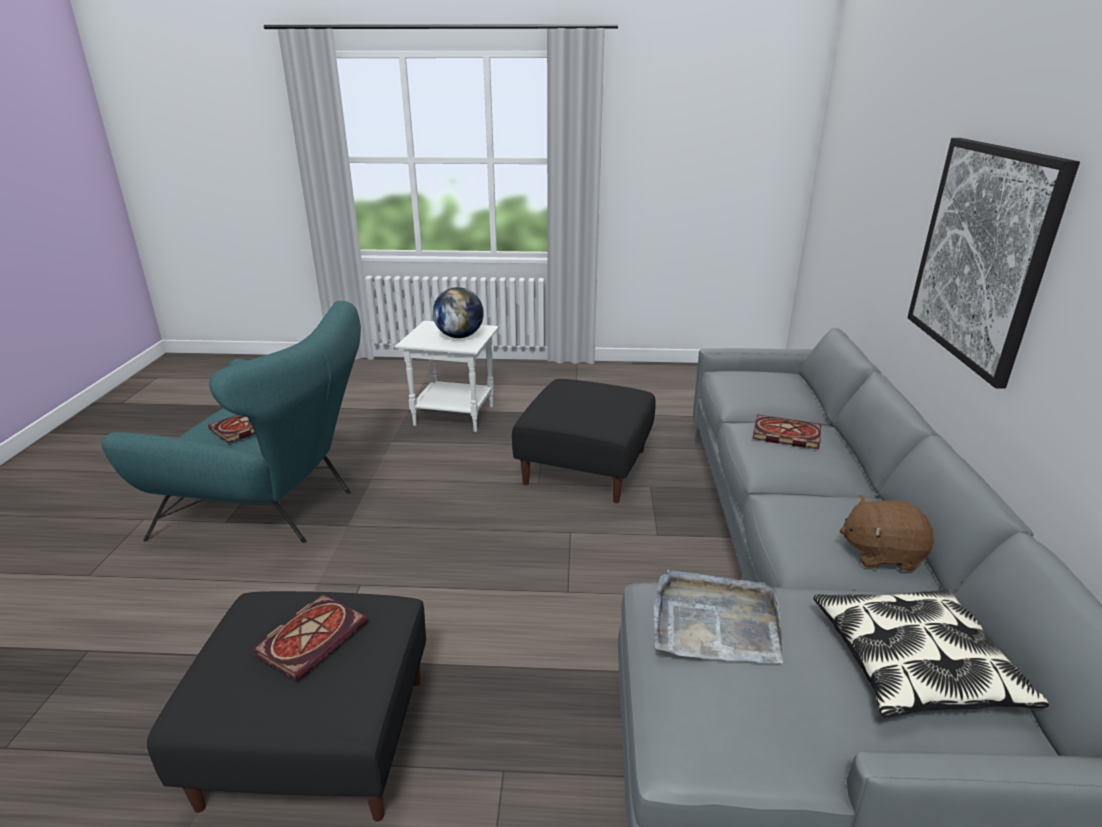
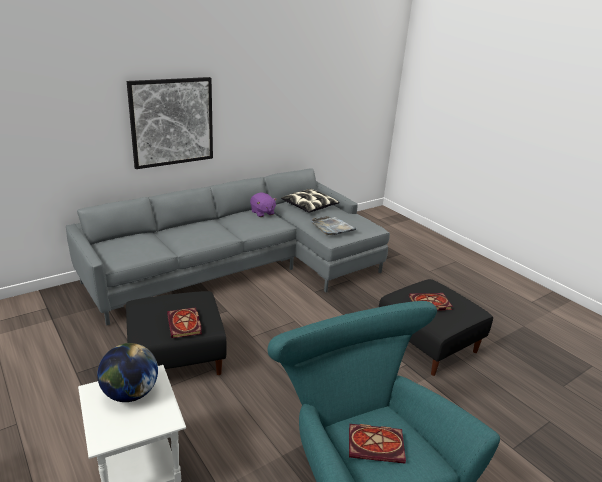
camera: 130 degrees left, 0 degrees up
(784, 434) = (190, 234): book -> book (185, 325)
(881, 554) = (262, 213): brown plush toy -> purple plush toy

